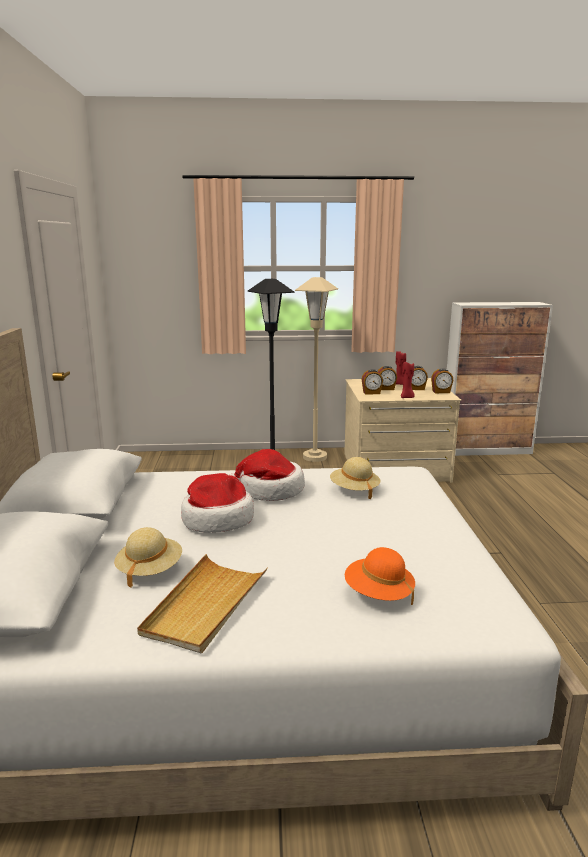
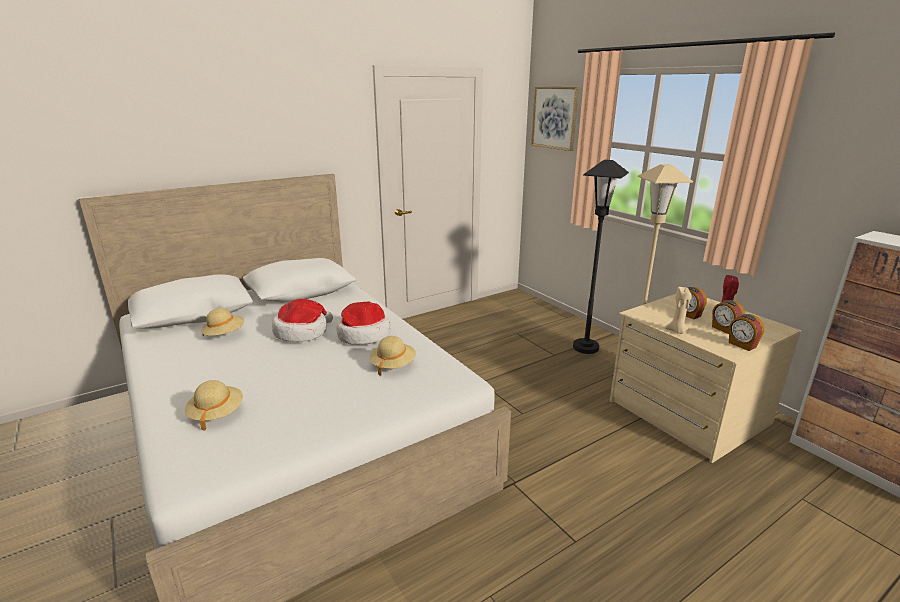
camera: 60 degrees right, 5 degrees up
(147, 247) = (554, 117): none -> picture
(205, 605) = (188, 361): beige tray -> none
(371, 393) = (658, 311): alarm clock -> none
(378, 594) = (216, 414): orange hat -> beige hat
(406, 397) = (677, 331): red candle -> beige candle

